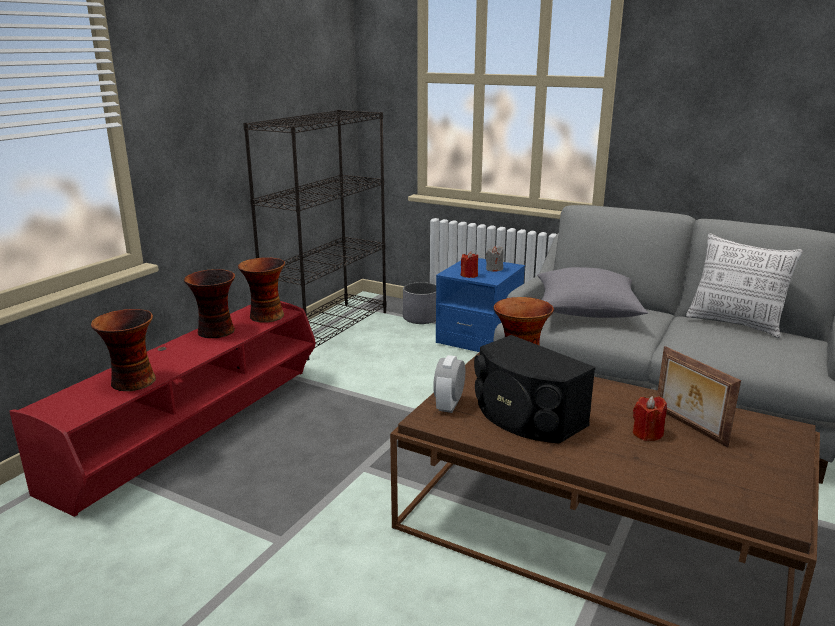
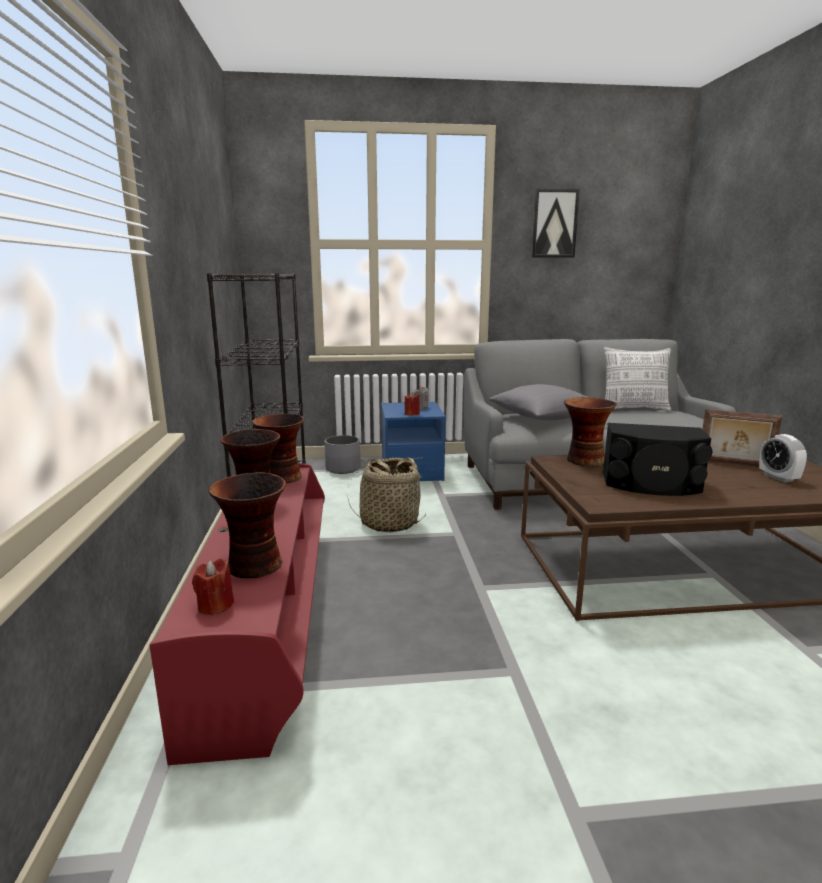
camera: 35 degrees left, 5 degrees down
(380, 383) = (389, 523): none -> basket
(449, 405) = (593, 491): alarm clock -> alarm clock (778, 478)
(647, 434) = (727, 473): red candle -> red candle (215, 605)
(703, 56) = (554, 223): none -> picture

